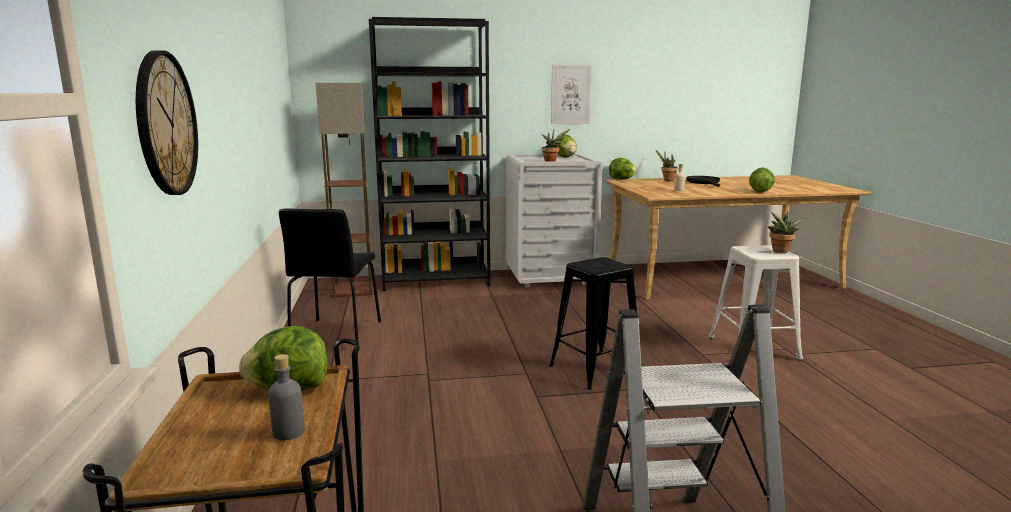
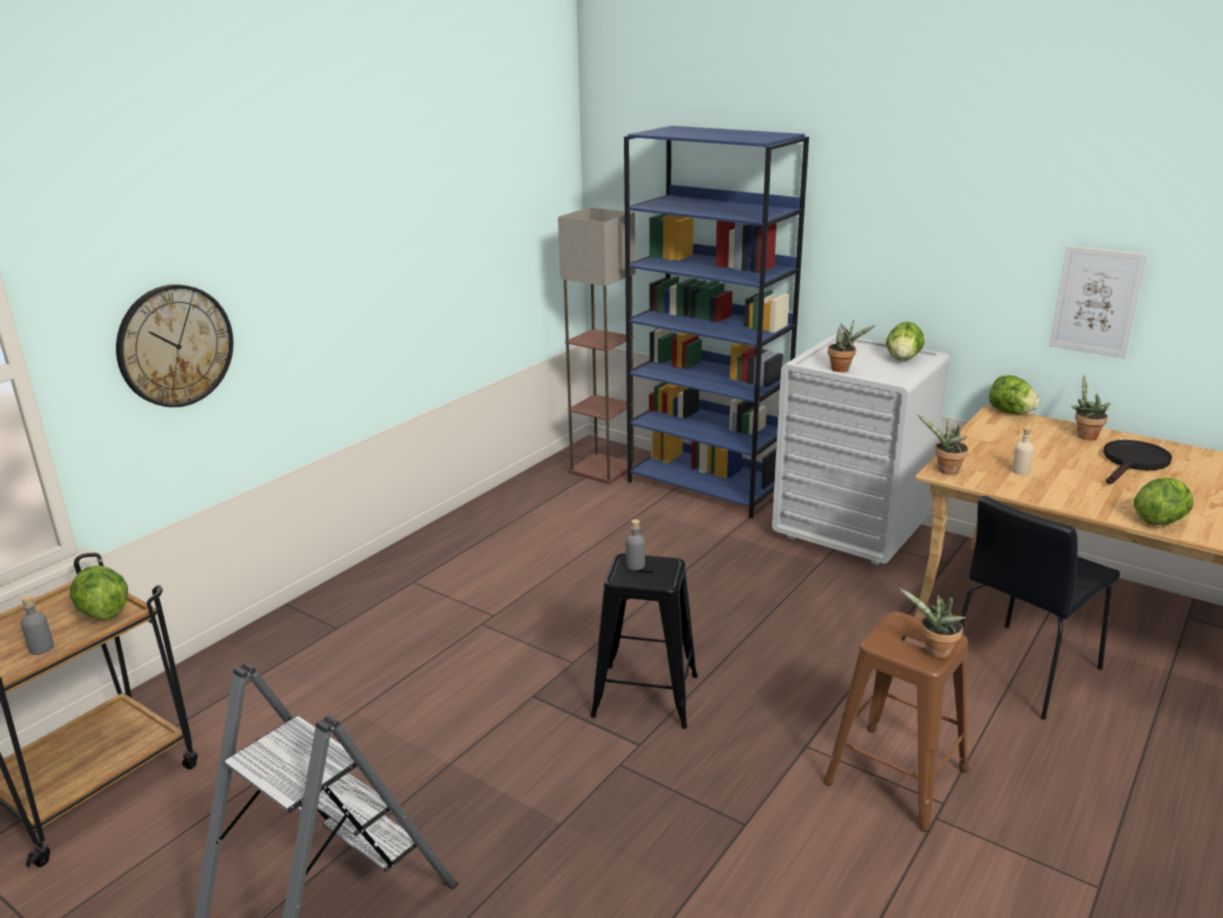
camera: 45 degrees right, 10 degrees up
(335, 336) = (494, 530): black chair -> black chair (1021, 672)
(436, 280) = (707, 486): black bookcase -> blue bookcase
(570, 94) = (944, 255): picture -> picture (1096, 301)
(589, 264) = (635, 565): none -> grey bottle
(654, 195) = (945, 471): none -> potted plant
(753, 348) = (896, 776): white stool -> brown stool

